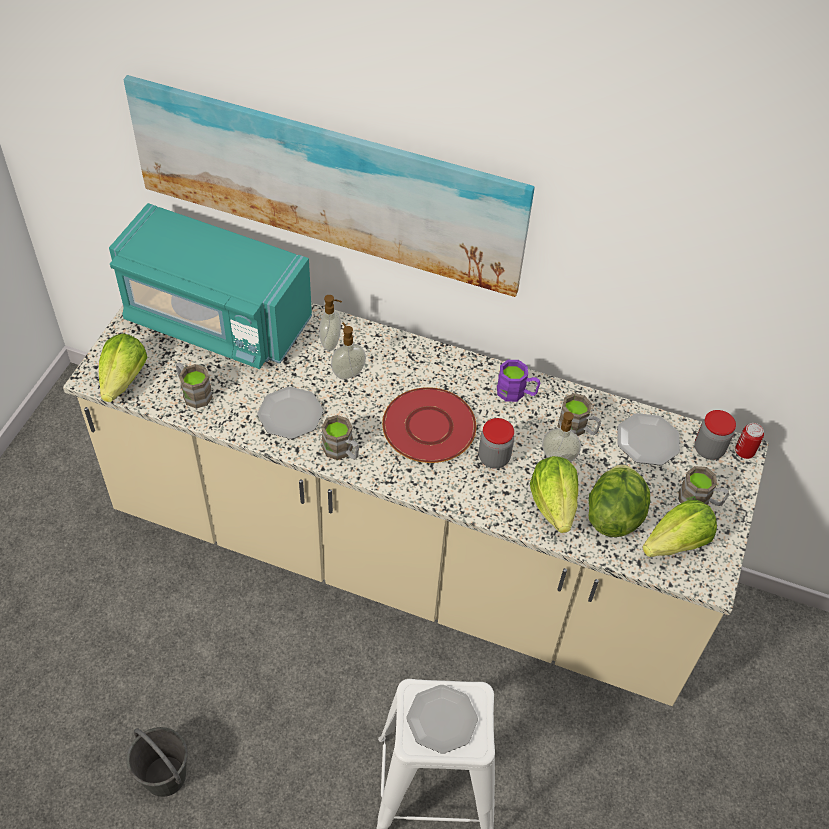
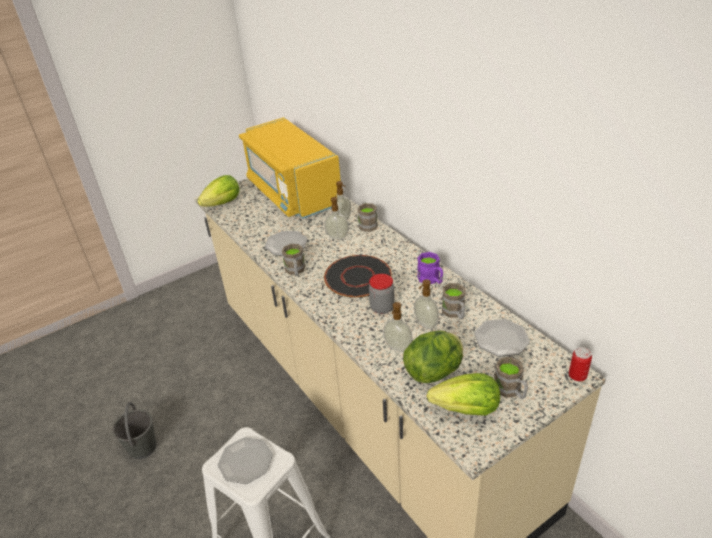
camera: 40 degrees right, 15 degrees down
(193, 392) = (249, 219): brown mug -> brown mug (367, 224)
(215, 319) = (293, 192): turquoise microwave -> yellow microwave
(327, 180) = (356, 104): picture -> none
(428, 426) = (357, 277): red plate -> black plate
(554, 504) = (397, 348): lettuce -> soap dispenser
(708, 449) = (547, 362): jar -> none

